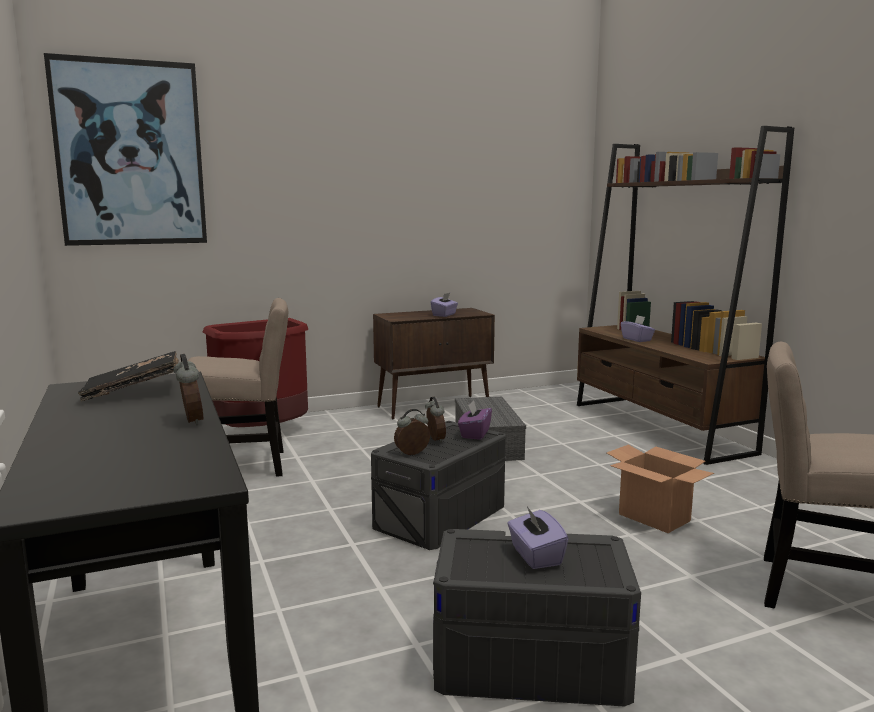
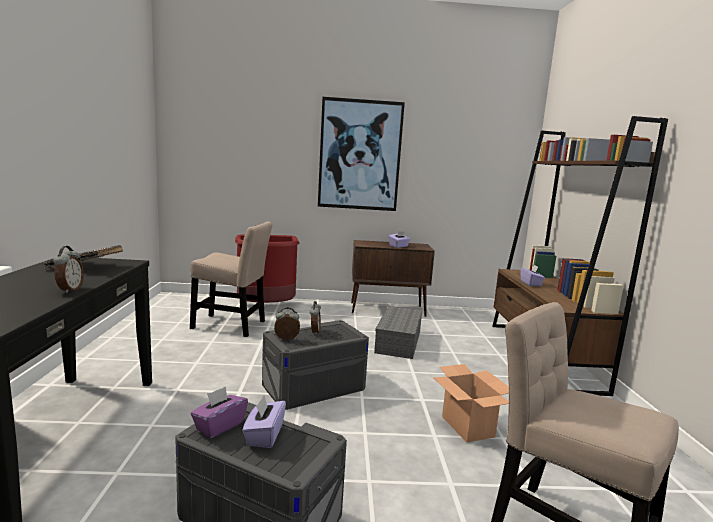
camera: 20 degrees right, 0 degrees up
(130, 154) = (209, 125): picture -> picture (360, 155)
(474, 434) = (346, 333): purple tissue box -> purple tissue box (219, 426)

